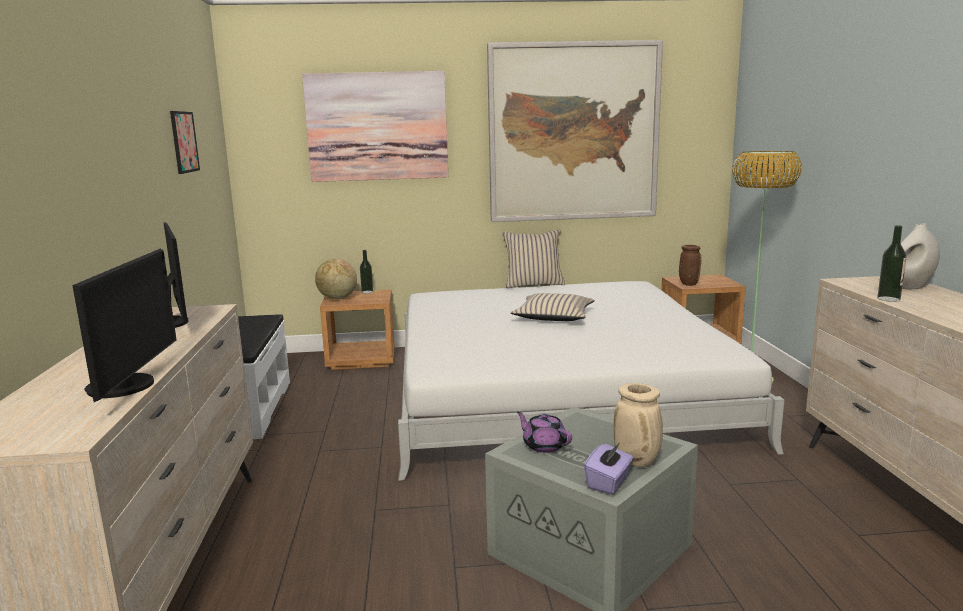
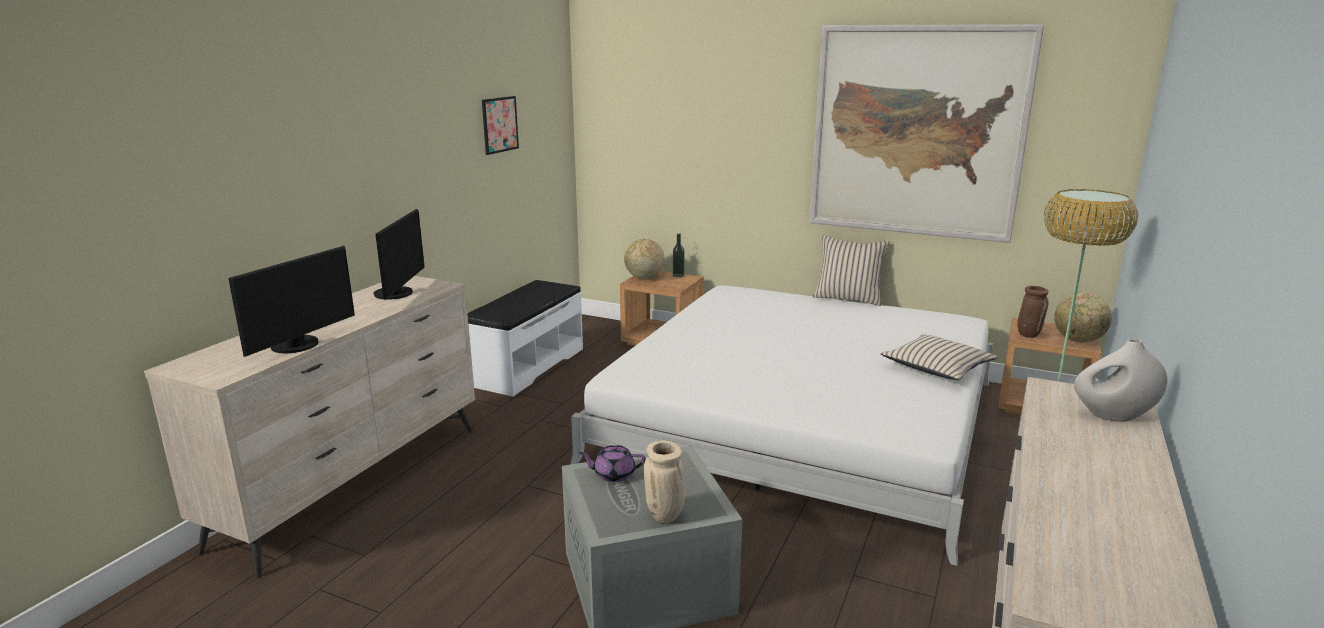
camera: 30 degrees right, 5 degrees up
(377, 126) = (705, 110): picture -> none
(544, 445) = (613, 474): purple teapot -> purple teapot turned 75 degrees counterclockwise
(553, 316) = (806, 343): beige pillow -> beige pillow (937, 367)
(609, 483) = (614, 525): purple tissue box -> none
(722, 282) = (1078, 340): none -> globe
(888, 299) = (1042, 425): bottle -> none

